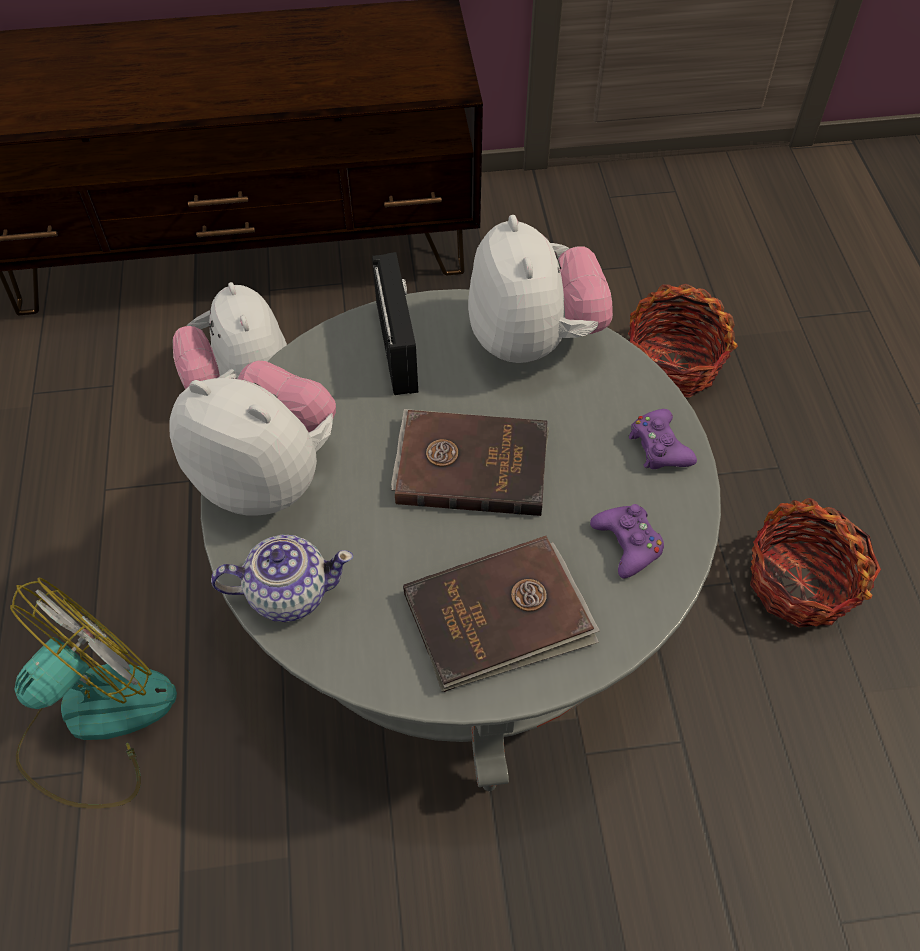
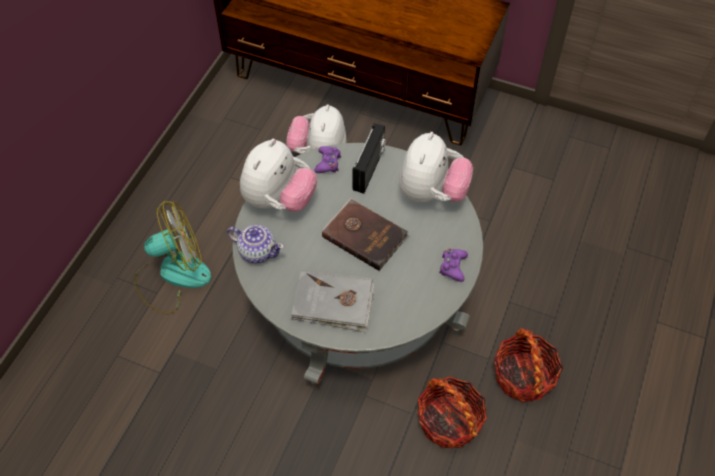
camera: 30 degrees right, 0 degrees up
(268, 475) = (279, 200): plush toy -> plush toy turned 60 degrees clockwise
(499, 617) = (333, 302): brown book -> grey book
(628, 544) = (407, 300): purple game controller -> purple game controller (328, 163)
(672, 365) = (537, 241): basket -> basket (449, 421)

